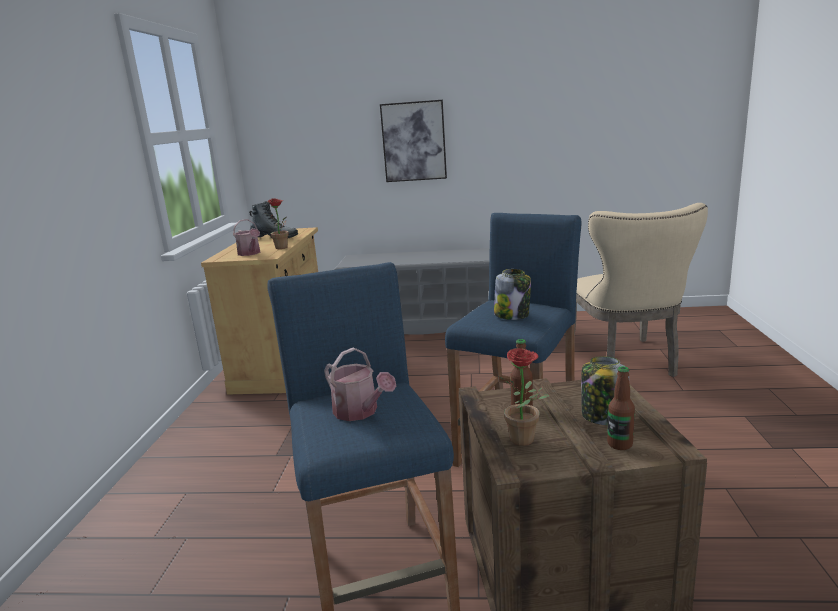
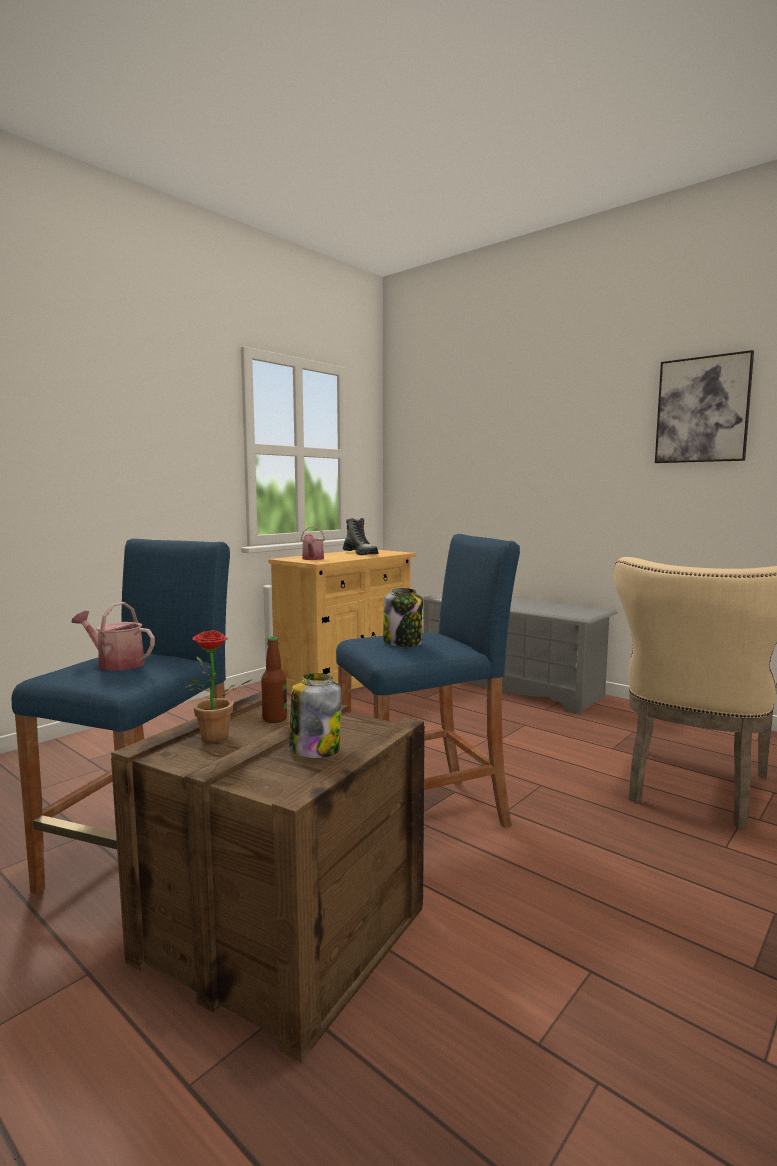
camera: 35 degrees right, 10 degrees down
(283, 248) = (344, 559): potted plant -> none
(360, 412) = (116, 663): watering can -> watering can turned 120 degrees clockwise
(414, 141) = (535, 475): picture -> picture (702, 410)
(619, 444) = (269, 771): bottle -> none

